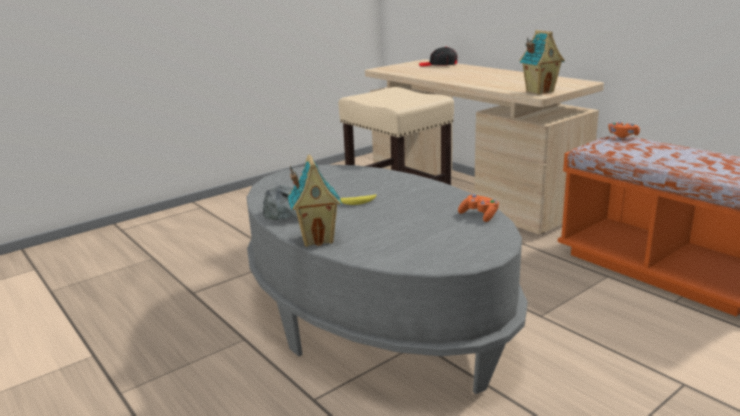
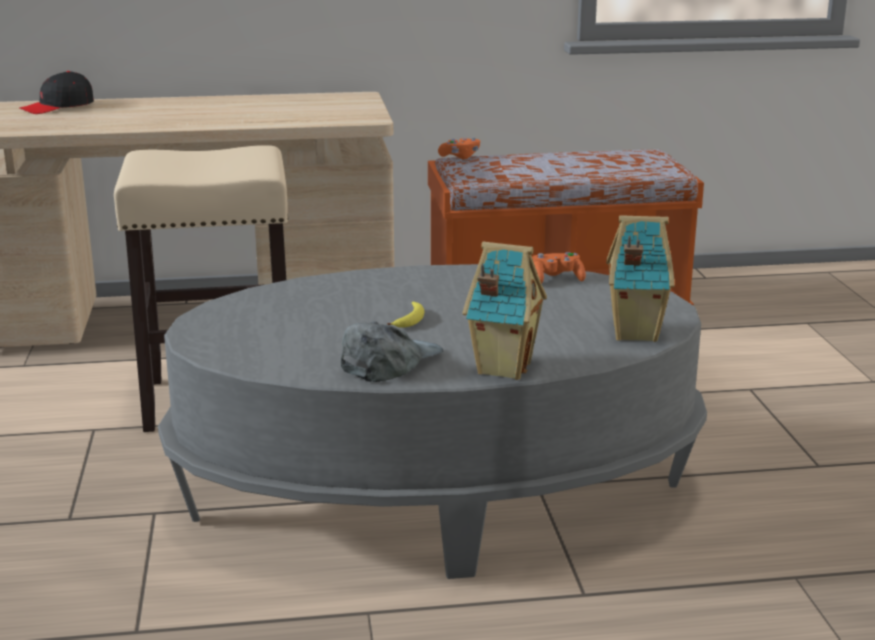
camera: 60 degrees left, 0 degrees up
(539, 91) = (354, 115): toy house -> toy house (633, 333)

